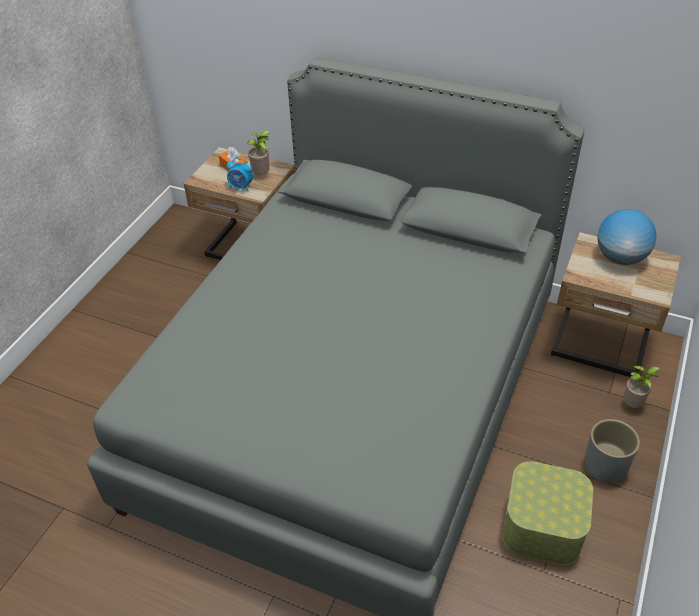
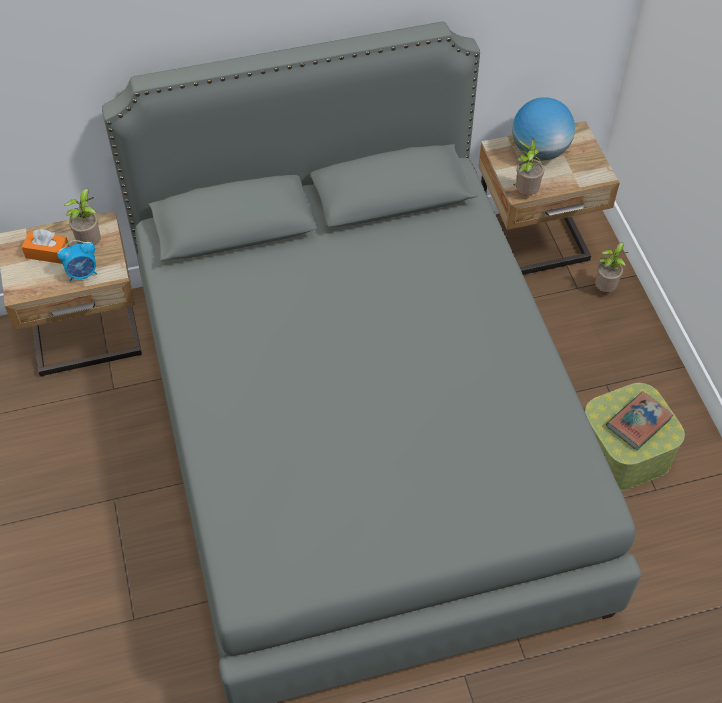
camera: 40 degrees left, 10 degrees up
(553, 500) = (638, 423): none -> book
(581, 278) = (525, 192): none -> potted plant
(605, 466) = (628, 362): grey planter -> none

